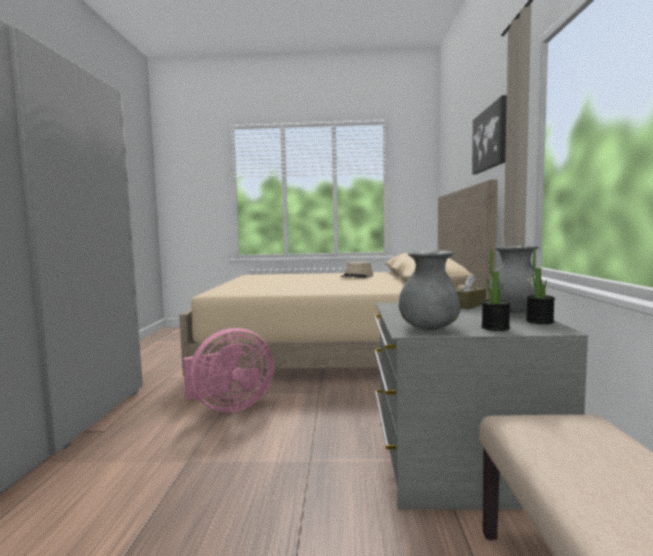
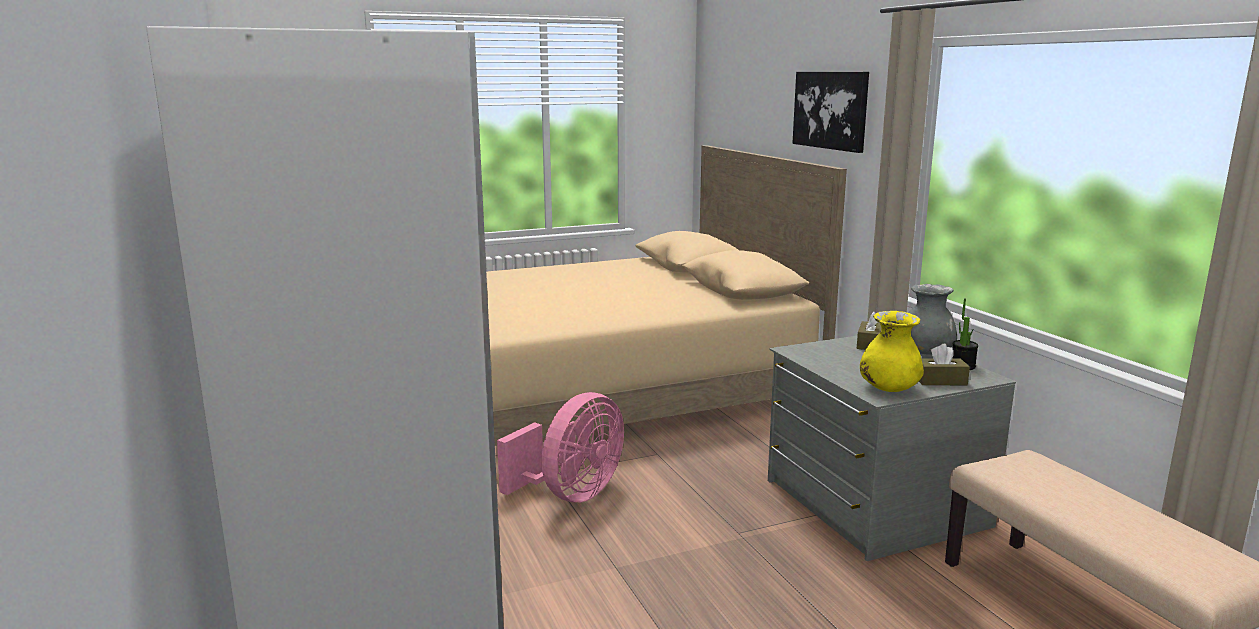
camera: 25 degrees left, 10 degrees up
(357, 277) = (619, 276): beige hat -> none
(429, 328) = (888, 388): grey vase -> yellow vase
(495, 328) = (940, 381): potted plant -> brown tissue box

